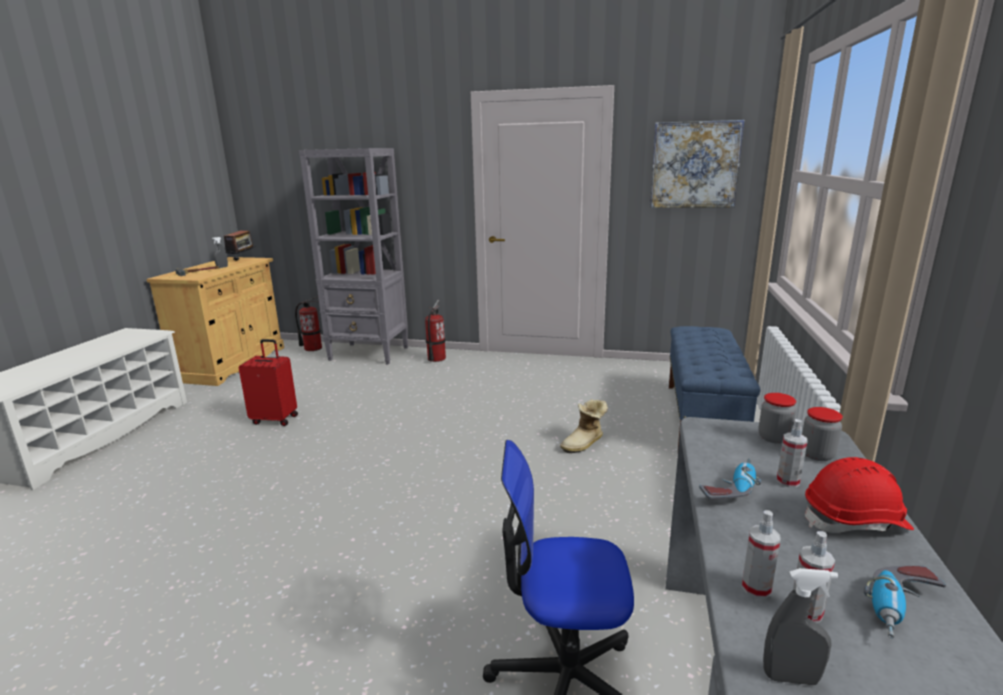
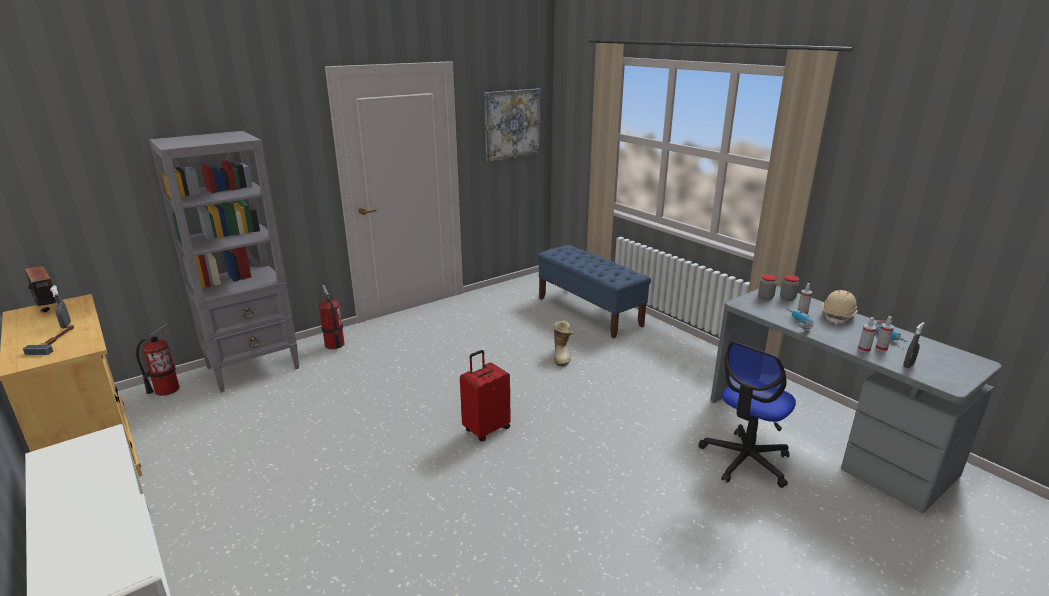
camera: 50 degrees left, 5 degrees up
(275, 419) = (303, 461): red suitcase -> red suitcase (486, 429)
(855, 521) = (838, 316): red hard hat -> beige hard hat

